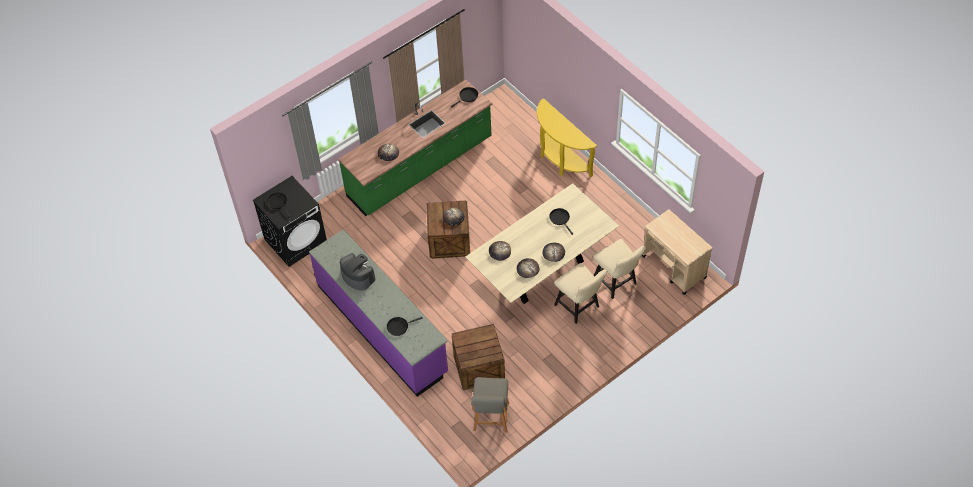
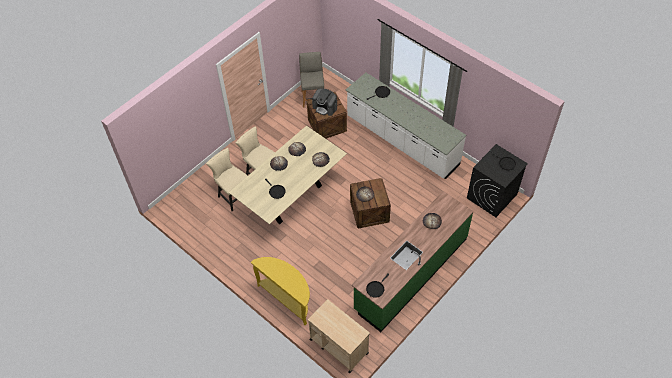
camera: 170 degrees right, 0 degrees up
(358, 276) = (422, 121): coffee machine -> coffee machine (325, 107)
(382, 328) = (402, 141): purple counter -> white counter
(674, 267) = (188, 213): beige cart -> beige cart (338, 346)

